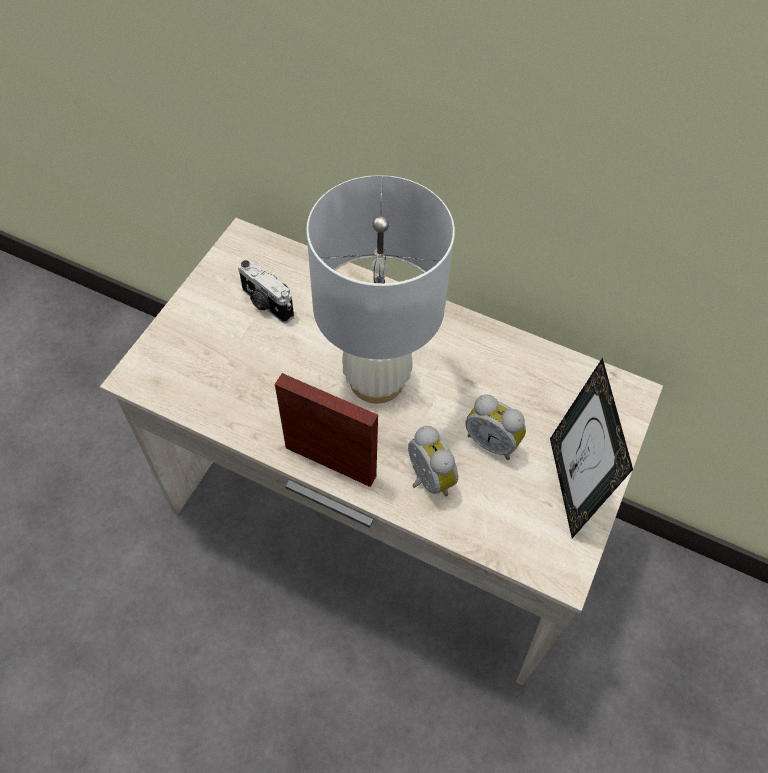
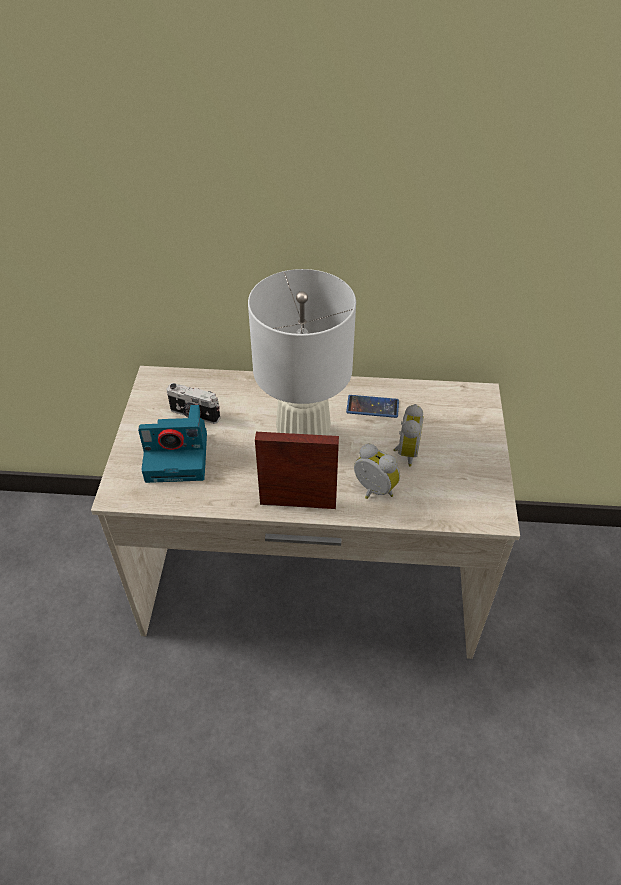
camera: 20 degrees left, 10 degrees down
(224, 352) = (178, 456): none -> camera
(482, 364) = (372, 407): none -> phone
(492, 441) = (405, 452): alarm clock -> alarm clock turned 90 degrees counterclockwise
(569, 486) = (471, 463): picture frame -> none

